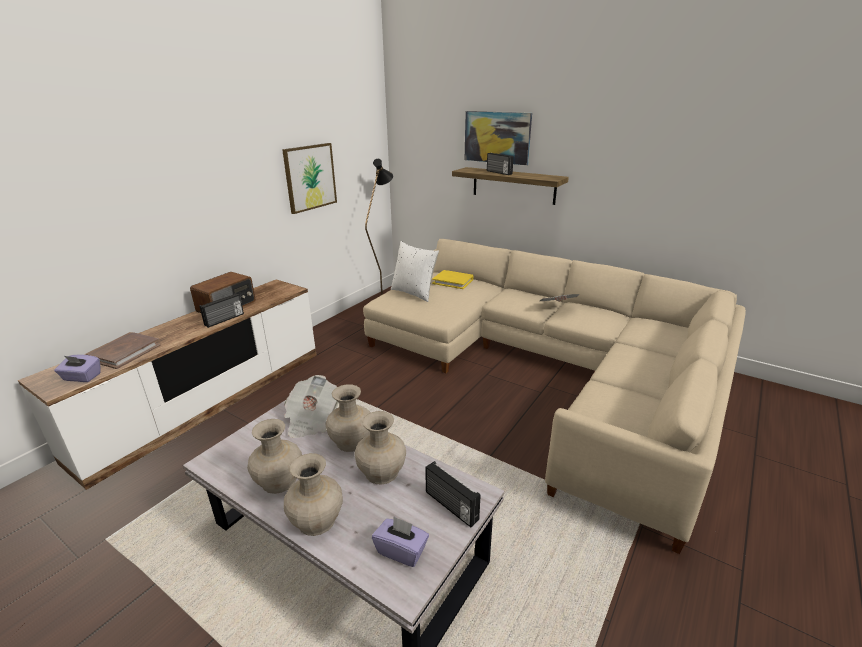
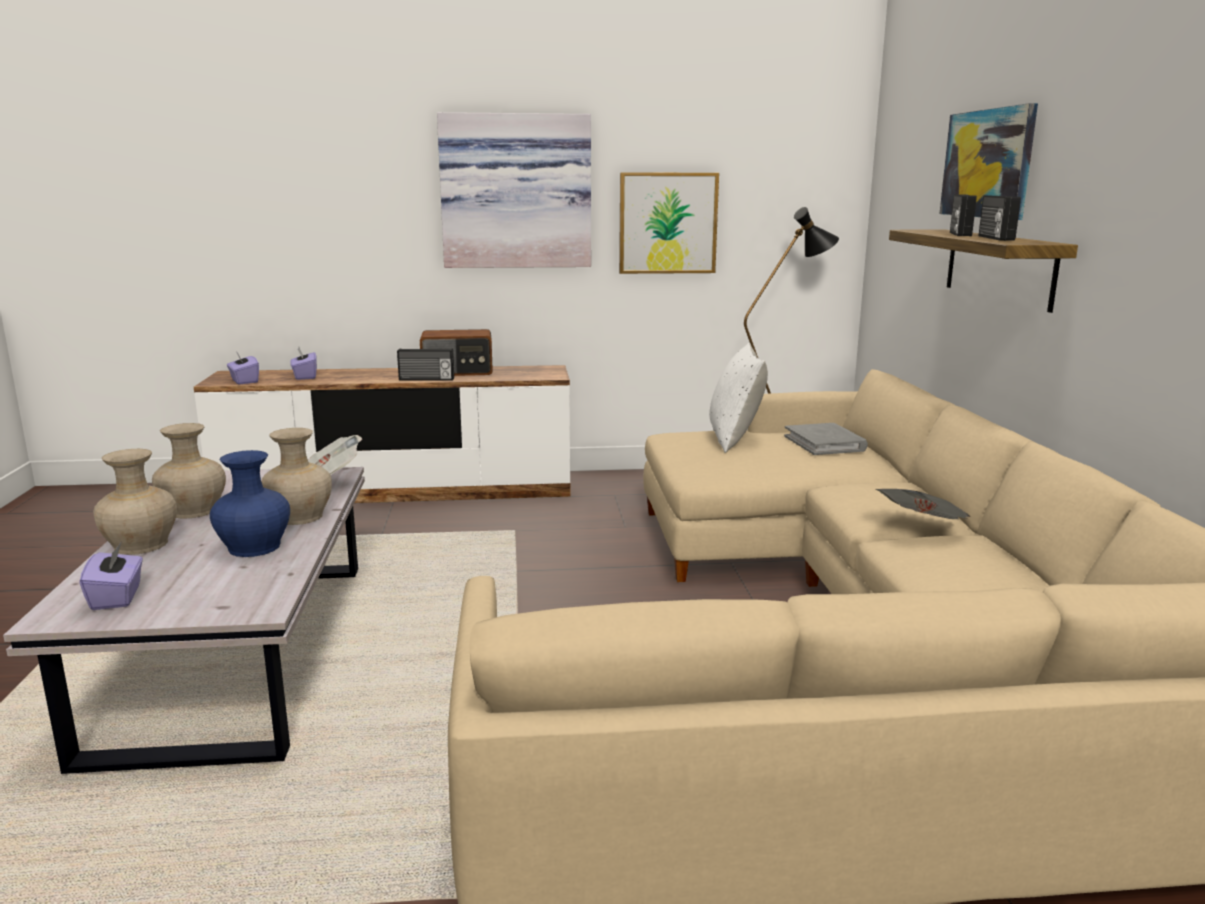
camera: 50 degrees right, 10 degrees down
(124, 352) = (305, 376): brown book -> purple tissue box
(225, 172) = (516, 191): none -> picture
(382, 471) = (255, 547): beige vase -> blue vase
(450, 506) = (220, 600): radio -> radio (994, 238)
(453, 281) = (825, 443): yellow book -> grey book

